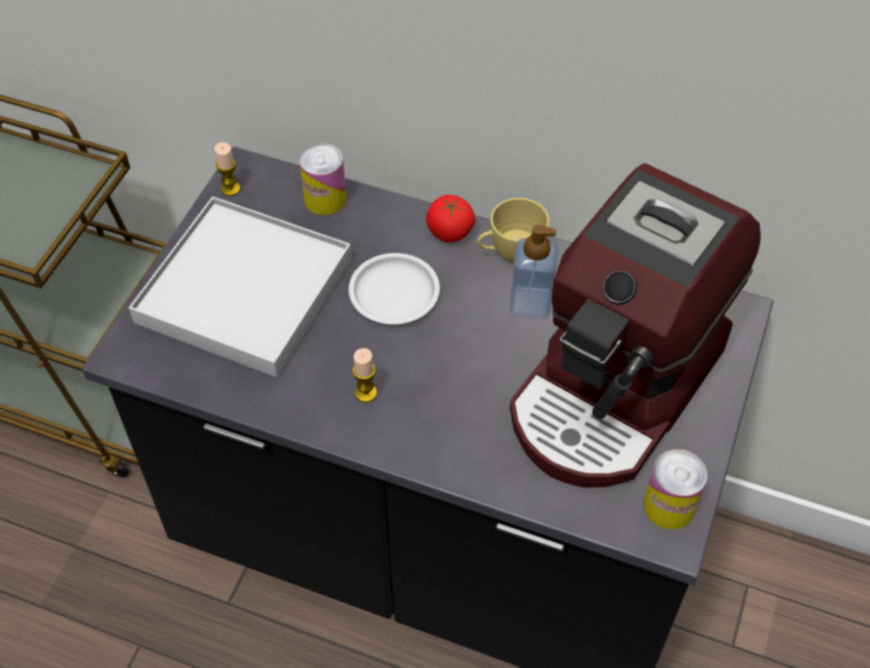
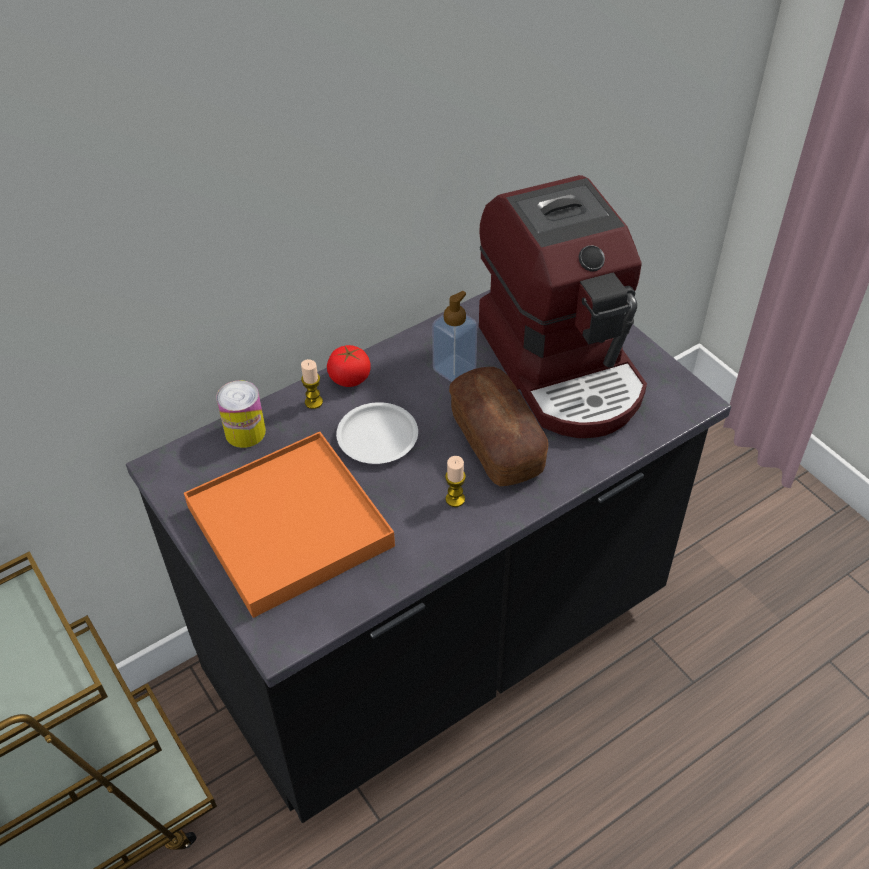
camera: 55 degrees left, 5 degrees down
(230, 189) = (172, 486): candle -> candle (313, 402)
(245, 291) = (290, 526): white tray -> orange tray
(464, 387) = (496, 441): none -> bread
(510, 253) = (400, 357): yellow cup -> none
(669, 506) = (672, 390): can -> none

